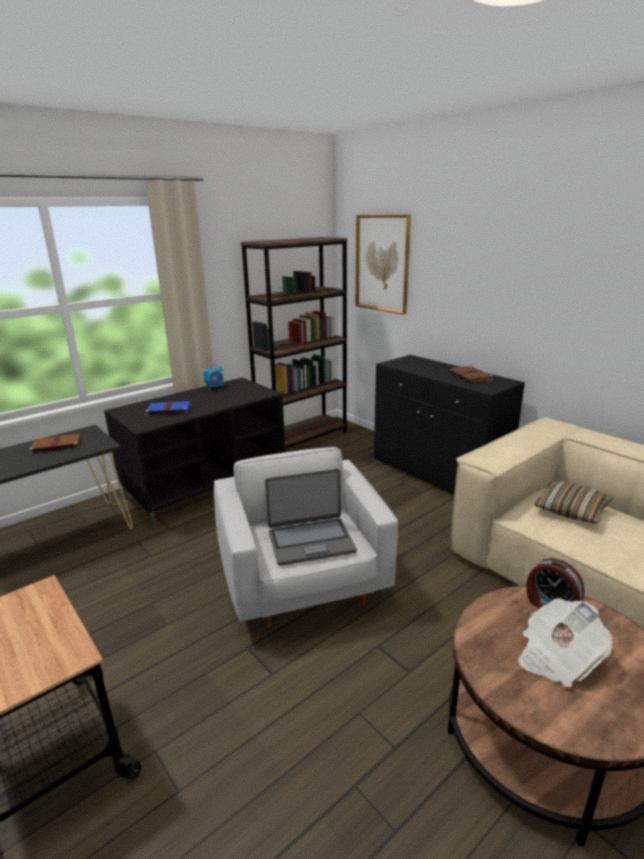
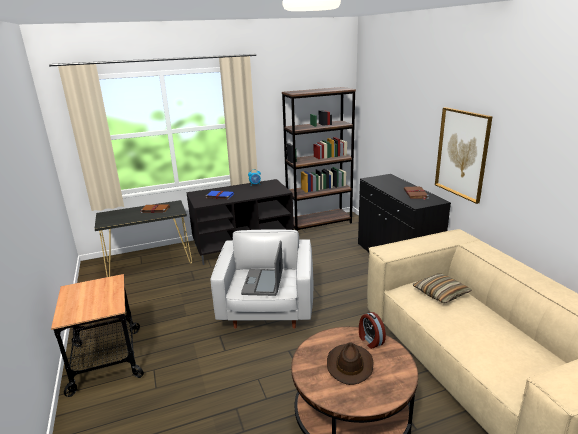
camera: 20 degrees right, 0 degrees up
(310, 541) = (263, 283): laptop -> laptop turned 90 degrees clockwise
(382, 263) = (379, 107): picture -> picture (462, 153)
(557, 657) = (349, 365): newspaper -> brown hat

